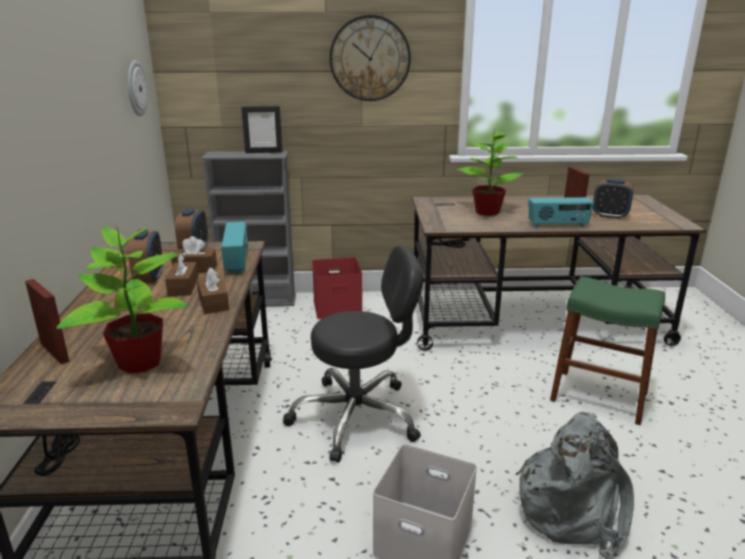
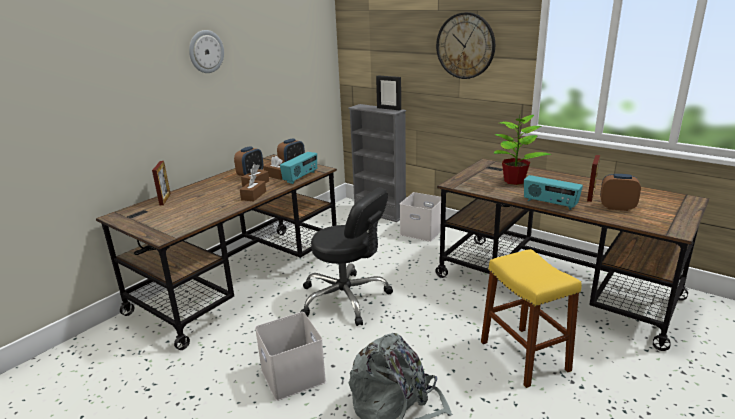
camera: 40 degrees right, 0 degrees up
(135, 88) = (309, 60): wall clock -> wall clock (206, 51)
(139, 362) = (183, 213): potted plant -> none
(338, 307) = (422, 231): red storage box -> white storage box
(599, 396) = (524, 356): green stool -> yellow stool
(610, 216) = (617, 207): alarm clock -> alarm clock turned 135 degrees clockwise

